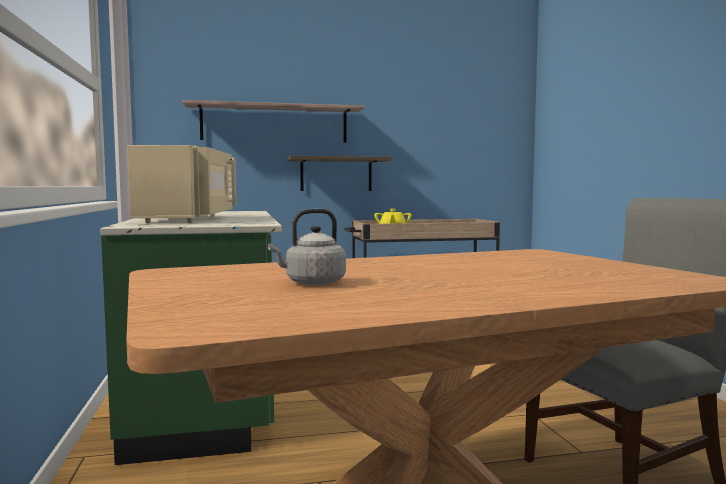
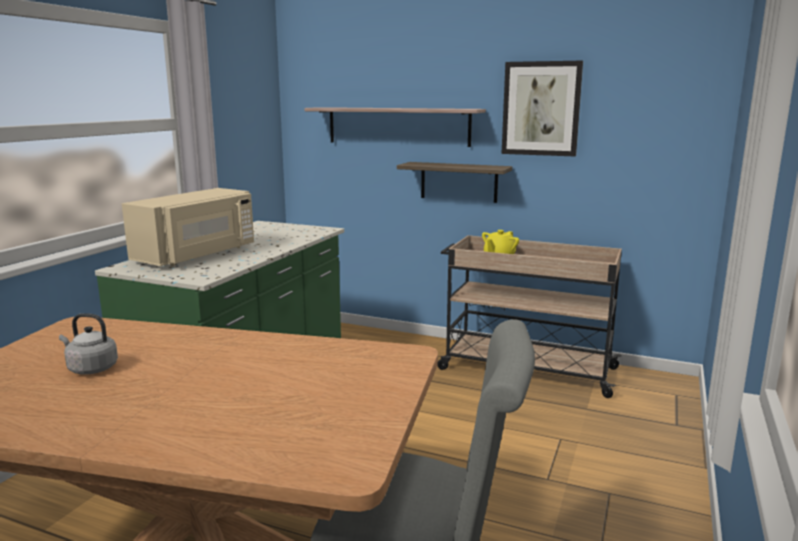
camera: 35 degrees right, 10 degrees up
(404, 110) = (541, 109): none -> picture

